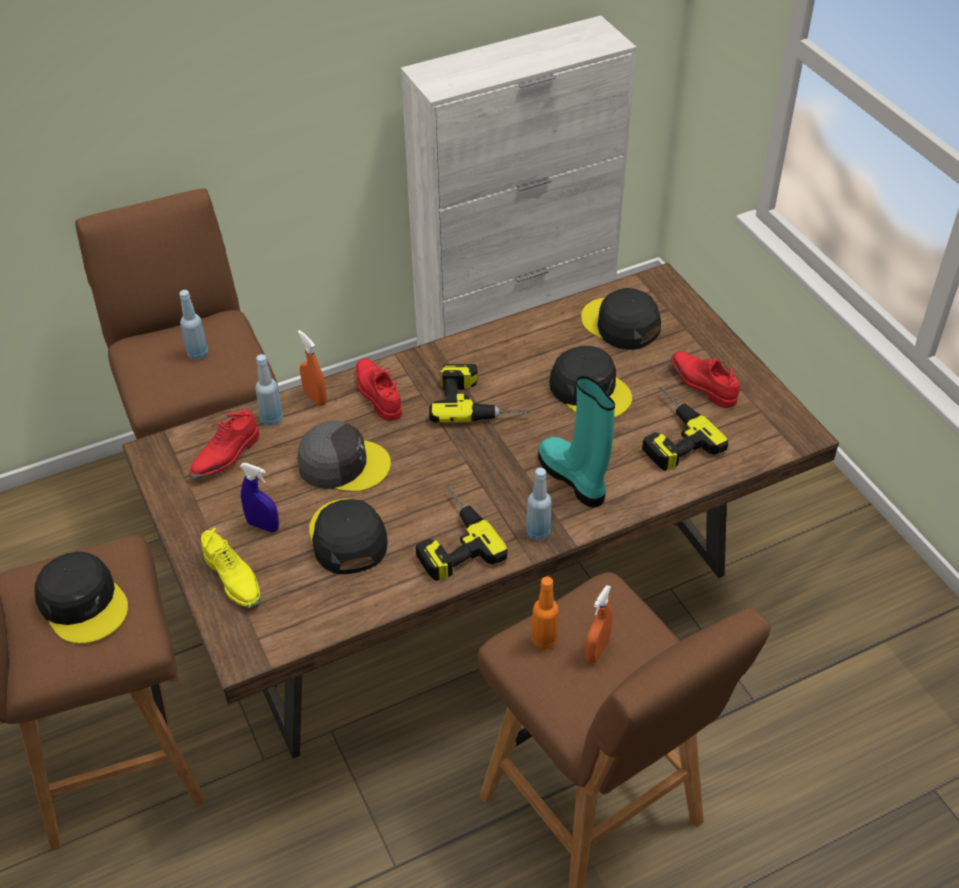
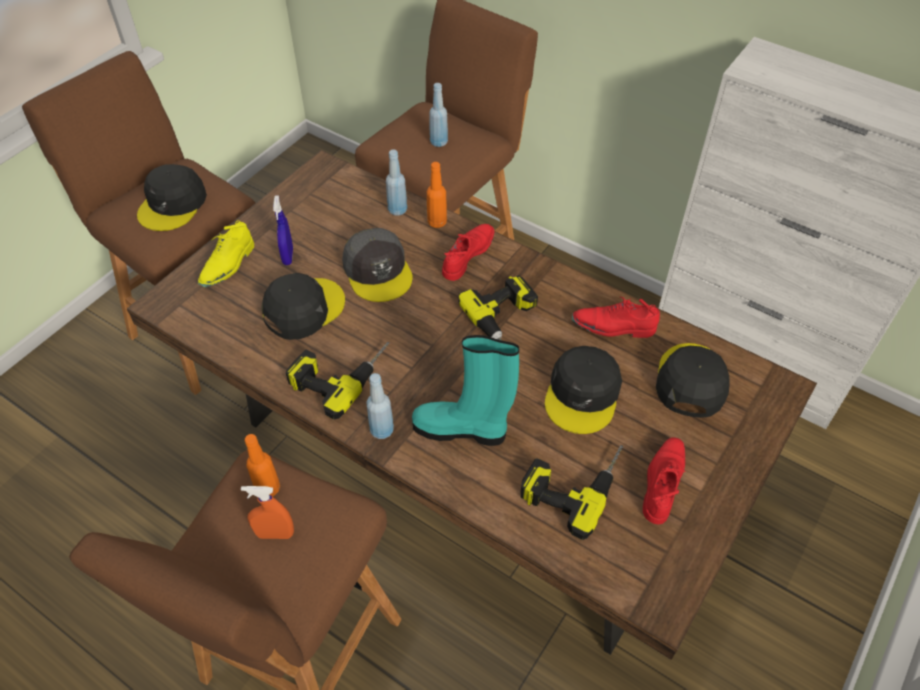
camera: 60 degrees right, 5 degrees up
(226, 456) = (343, 204): red shoe -> red shoe (613, 327)
(315, 397) = (437, 222): orange spray bottle -> orange bottle
(574, 479) = (462, 429): turquoise boot -> turquoise boot turned 105 degrees counterclockwise

